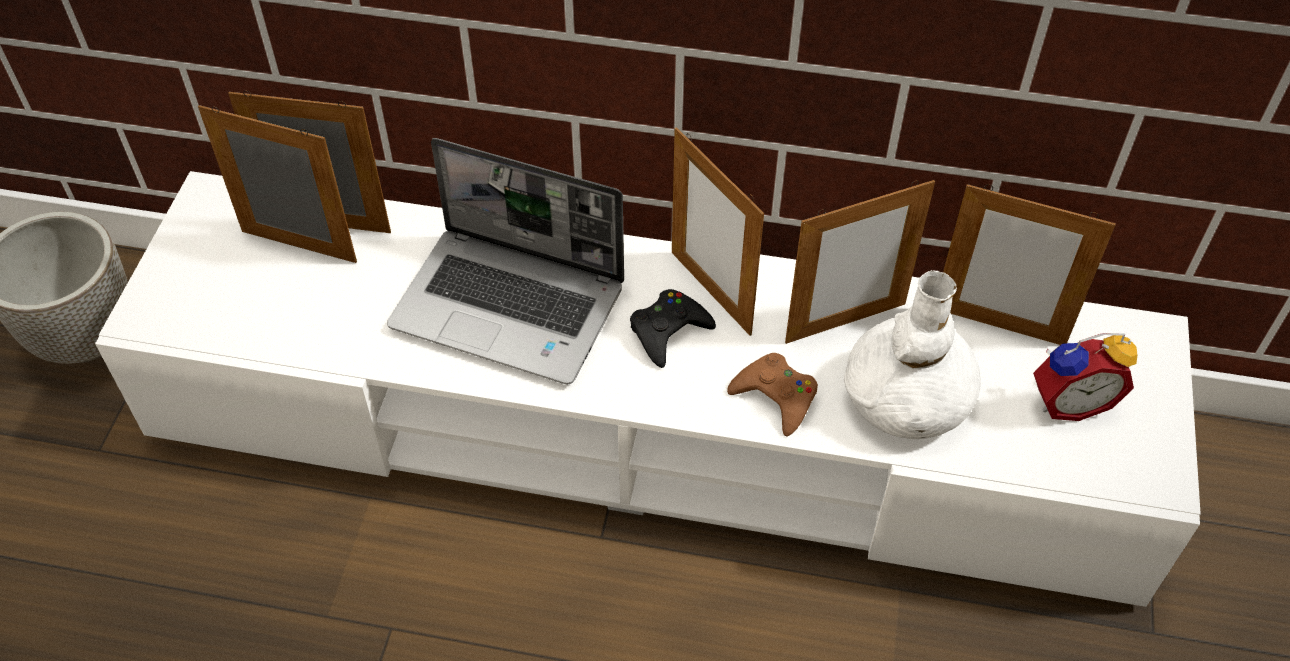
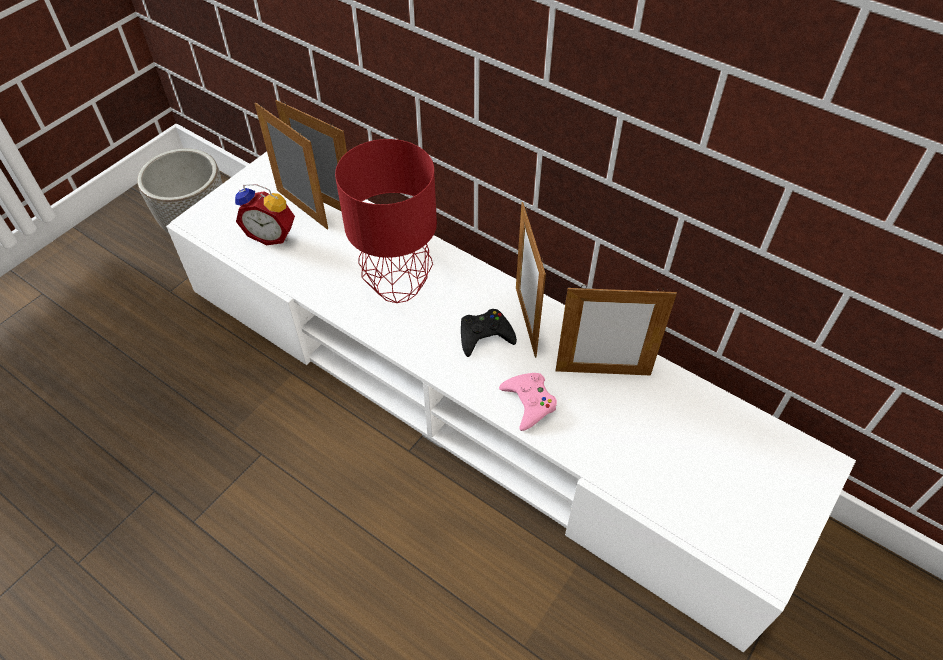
camera: 25 degrees right, 0 degrees up
(512, 306) = (400, 286): laptop -> red table lamp
(776, 397) = (529, 402): brown game controller -> pink game controller
(907, 399) = (616, 438): white vase -> none
(998, 326) = (708, 414): picture frame -> none
(1069, 401) = (731, 484): alarm clock -> alarm clock (272, 235)

